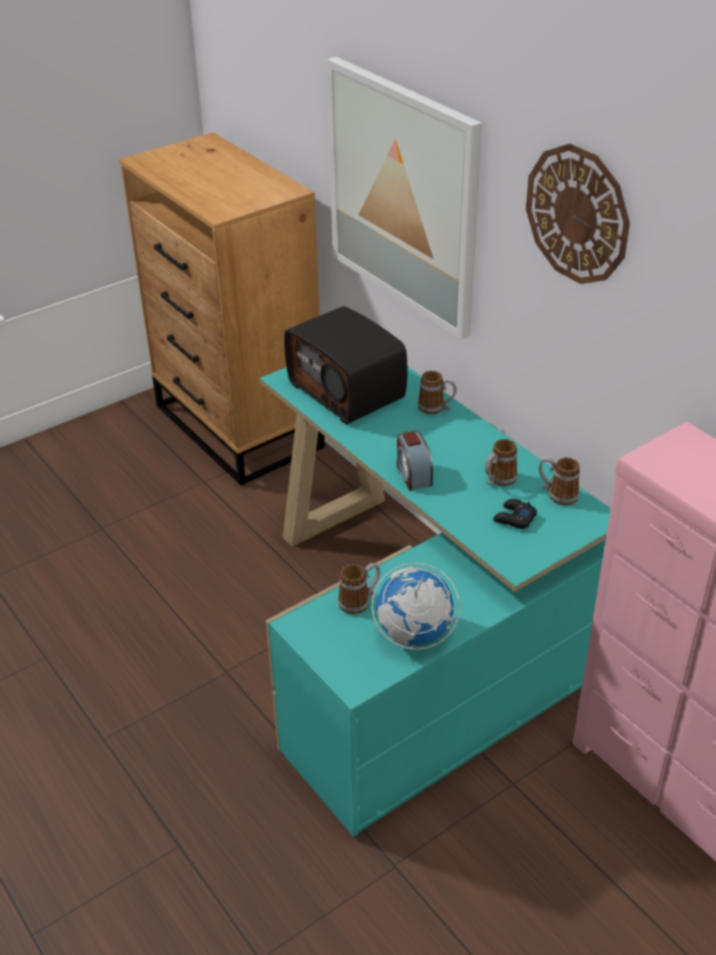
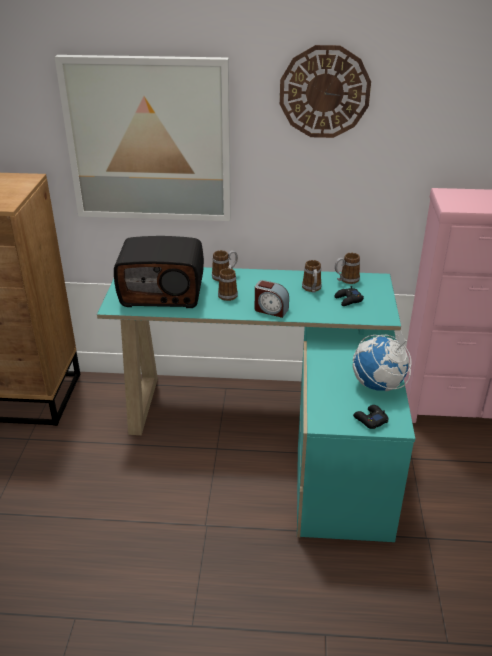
camera: 50 degrees left, 5 degrees down
(342, 658) = (370, 419): none -> black game controller
(359, 601) = (329, 390): mug -> mug (228, 293)

